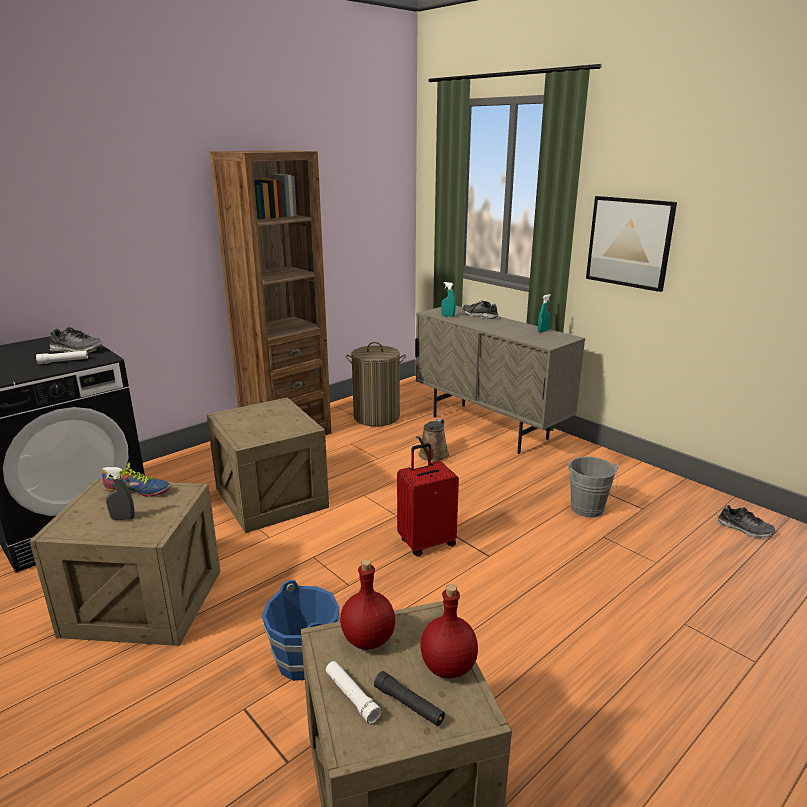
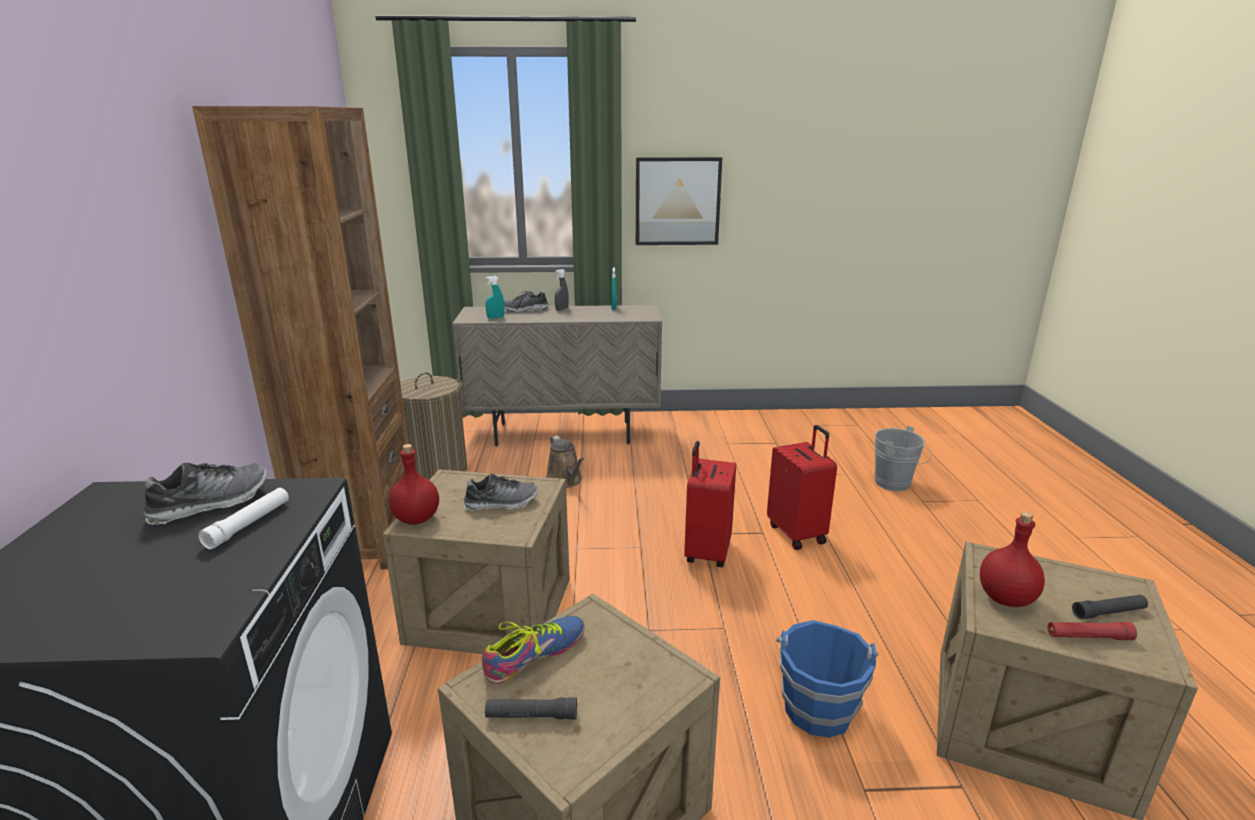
camera: 50 degrees left, 0 degrees up
(89, 508) = (531, 716): none -> black flashlight
(123, 518) = (603, 690): grey spray bottle -> grey spray bottle (562, 309)
(352, 696) = (1088, 637): white flashlight -> red flashlight
(448, 667) = (1065, 576): red bottle -> red bottle (417, 519)
(513, 572) = (797, 533): none -> red suitcase
(587, 511) = (752, 462): grey bucket -> grey bucket (896, 484)
(744, 529) = (841, 427): shoe -> shoe (501, 503)

